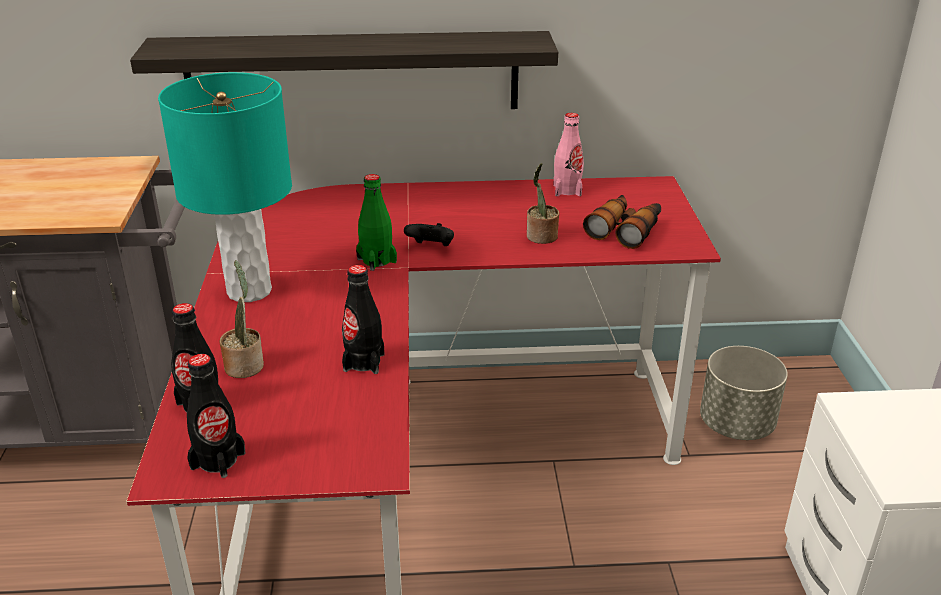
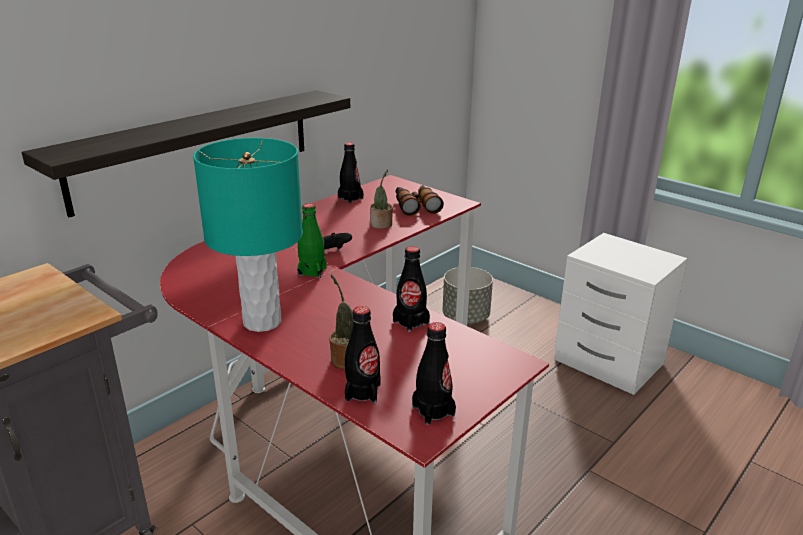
camera: 45 degrees left, 5 degrees down
(567, 190) = (350, 198): pink bottle -> black bottle

